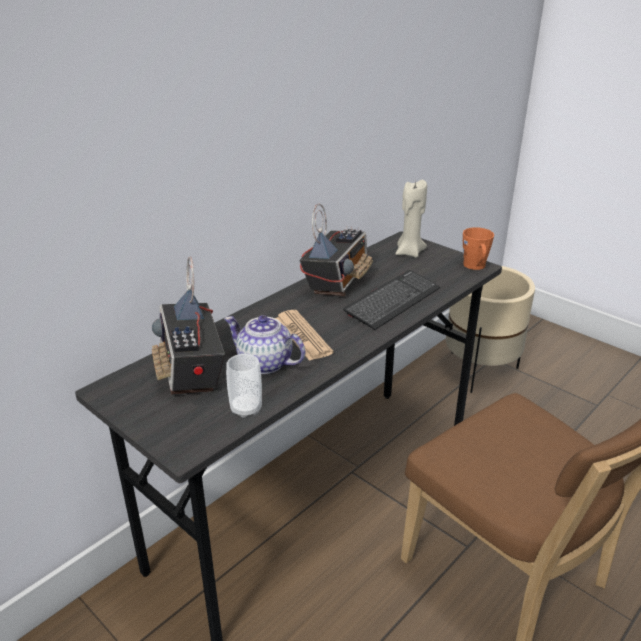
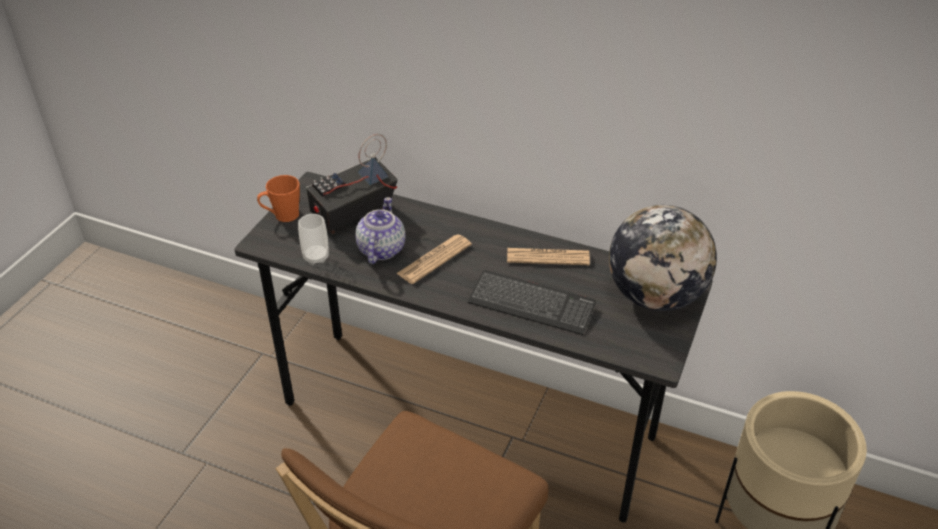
camera: 70 degrees right, 10 degrees up
(337, 282) = (548, 257): radio -> newspaper
(409, 252) = (655, 296): beige candle -> globe
(475, 267) = (657, 357): orange mug -> orange mug (282, 215)

